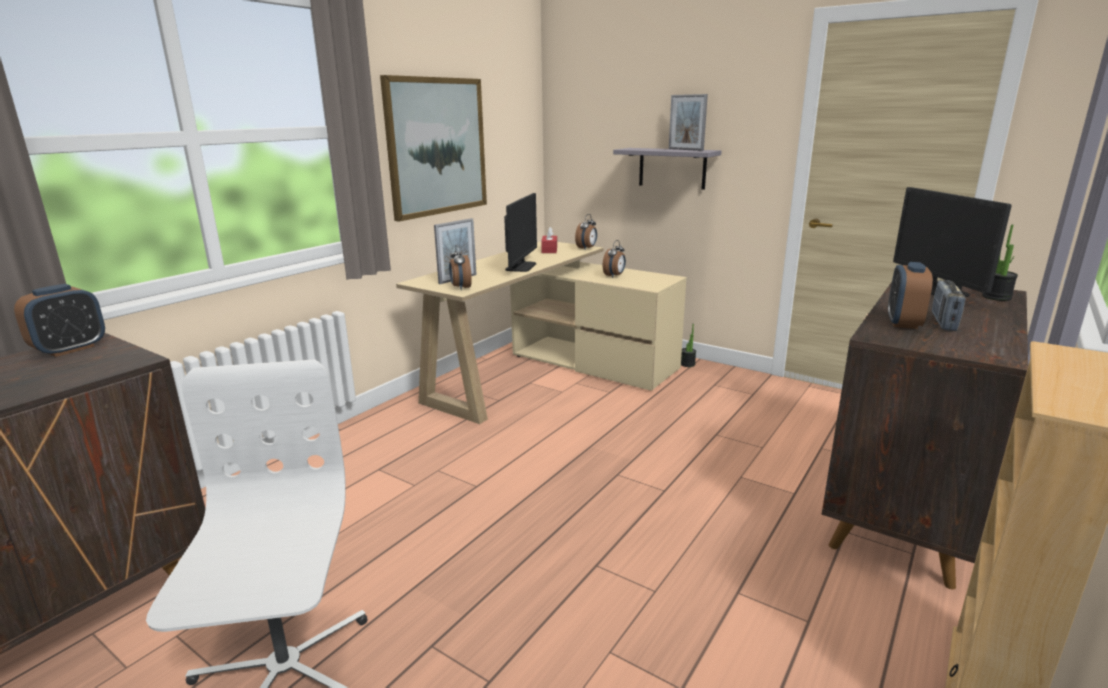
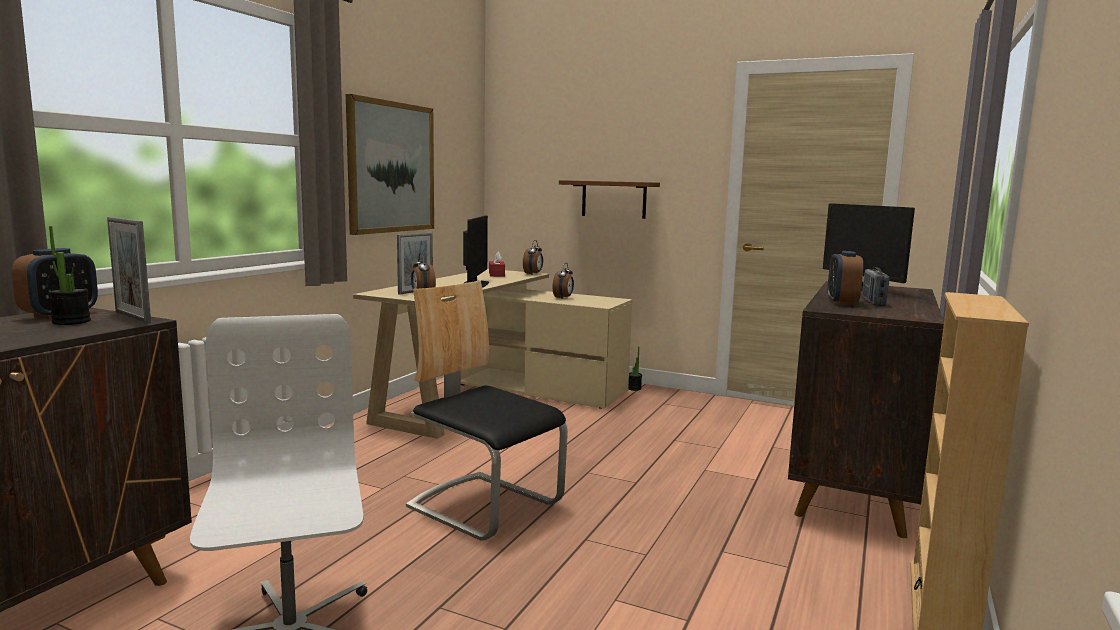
camera: 10 degrees left, 10 degrees down
(505, 513) = (485, 505): none -> chair
(672, 168) = (614, 199): grey shelf -> brown shelf
(685, 149) = (627, 181): picture frame -> picture frame (132, 317)
(996, 297) = (910, 291): potted plant -> potted plant (71, 321)

